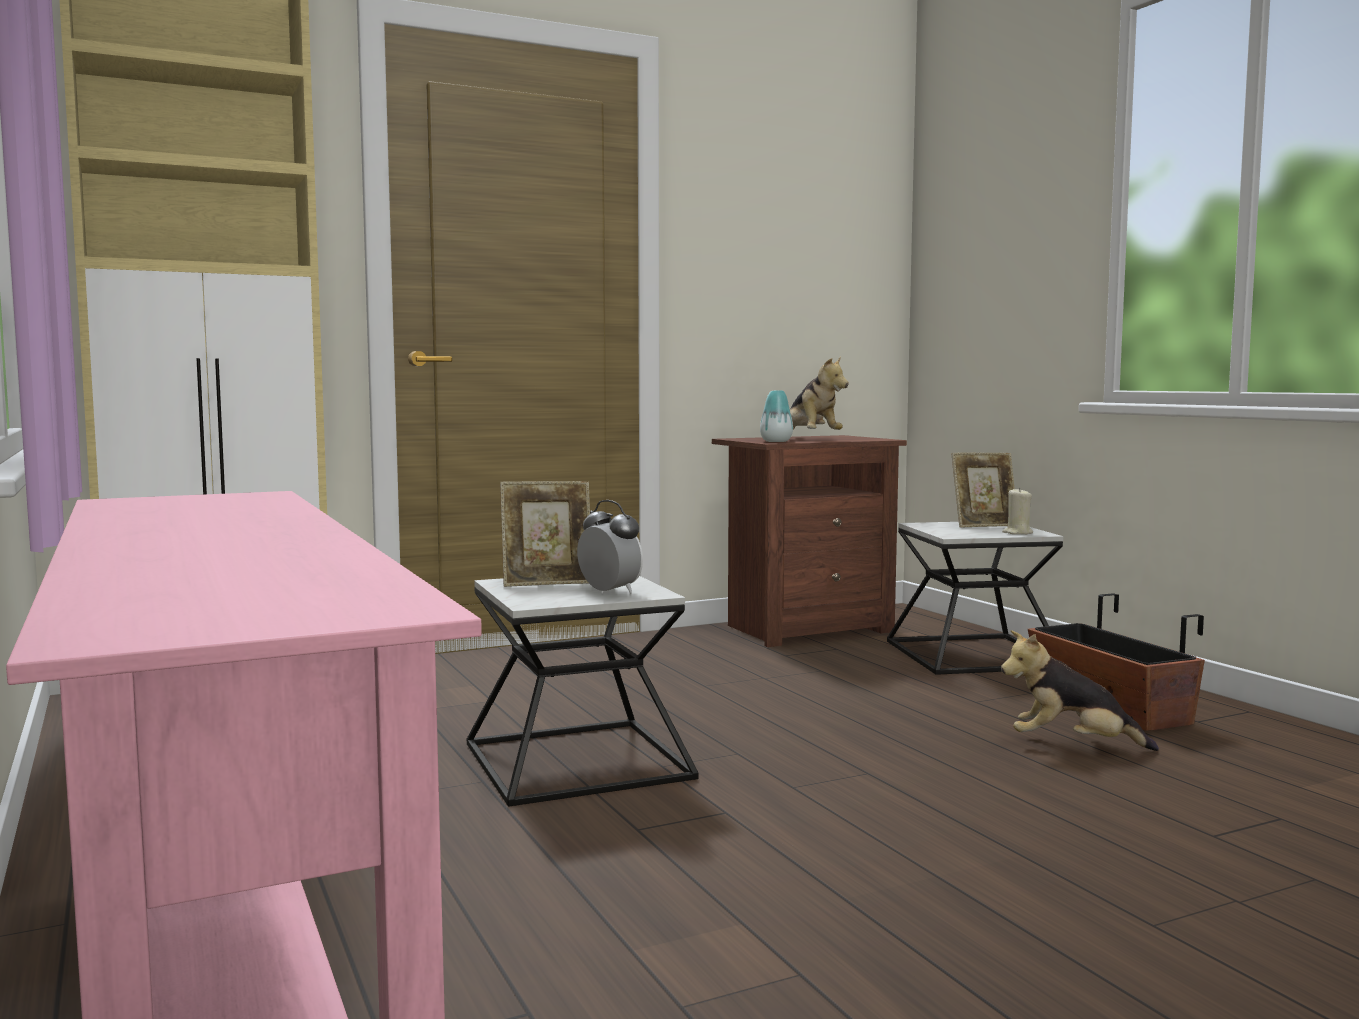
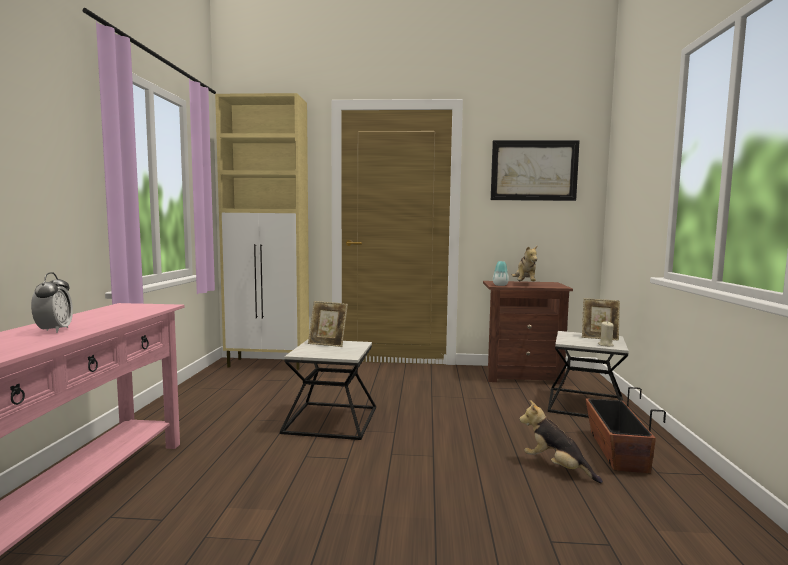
camera: 30 degrees right, 0 degrees up
(610, 592) = (336, 352): alarm clock -> alarm clock (54, 330)
(794, 207) = (533, 170): none -> picture

